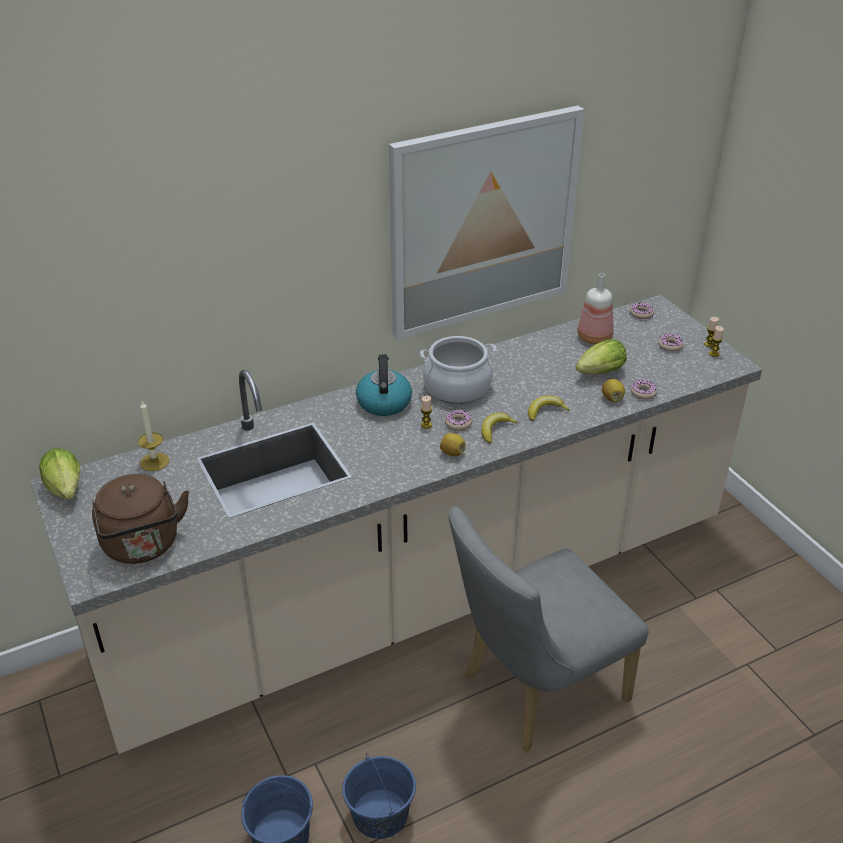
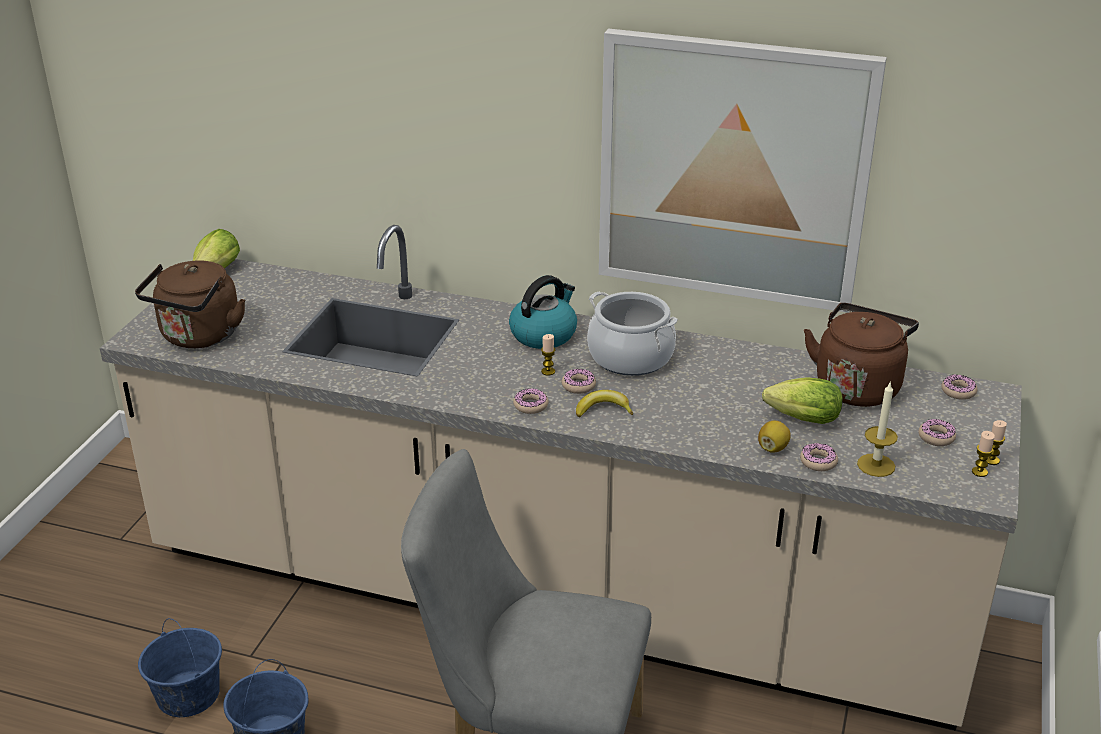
camera: 45 degrees right, 5 degrees down
(154, 462) = (300, 285): candle -> candle (876, 465)
(452, 453) = (530, 405): lemon -> donut
(545, 411) = (680, 421): banana -> none
(594, 337) = (857, 386): bottle -> brown kettle

